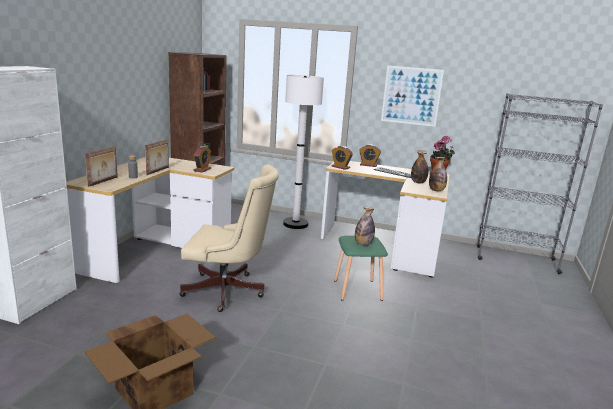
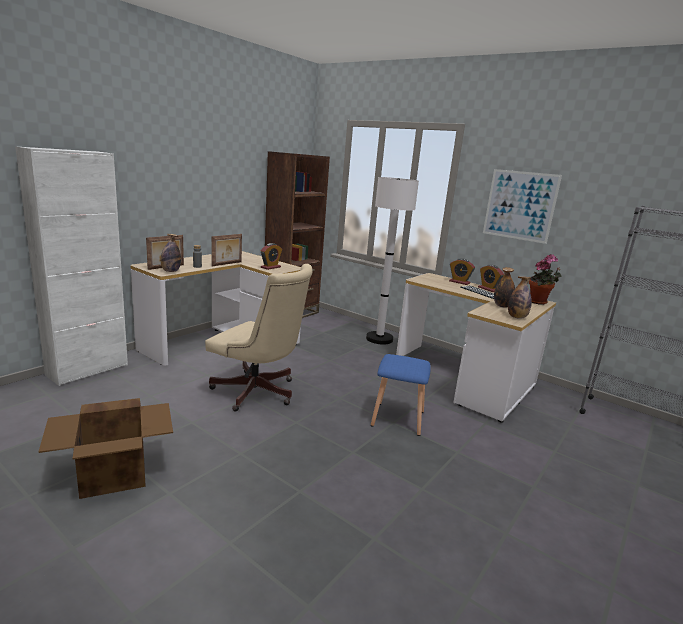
camera: 20 degrees right, 0 degrees up
(340, 167) = (423, 281): alarm clock -> alarm clock (488, 289)
(357, 290) = (397, 418): green stool -> blue stool
(363, 244) = (402, 365): bottle -> bottle (171, 271)

